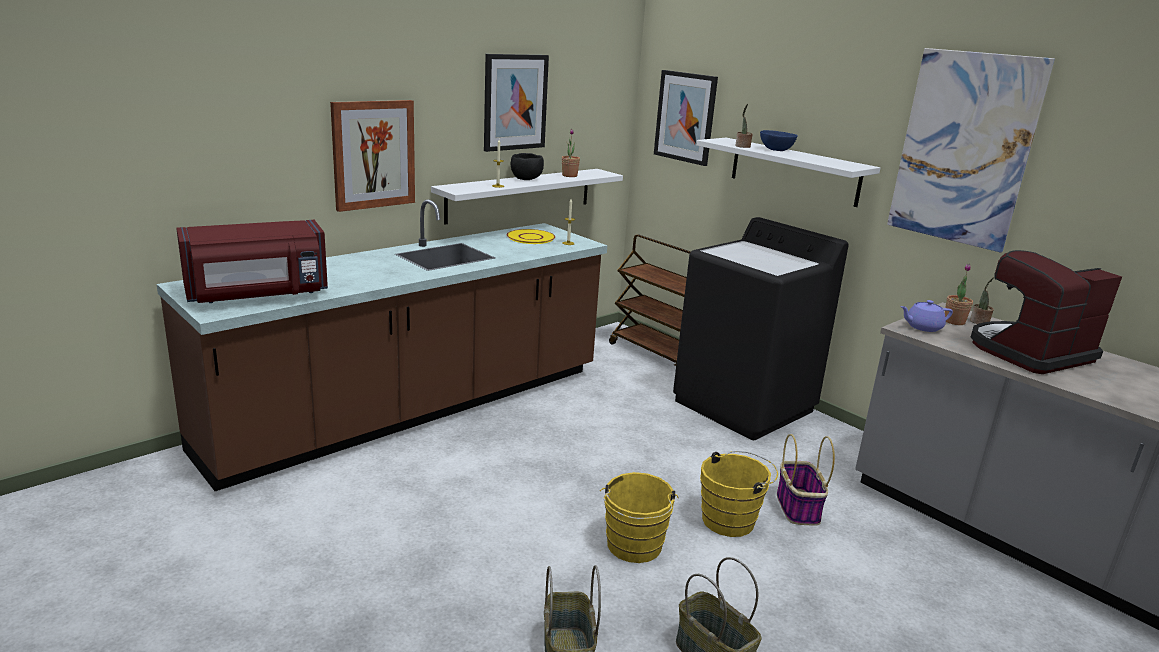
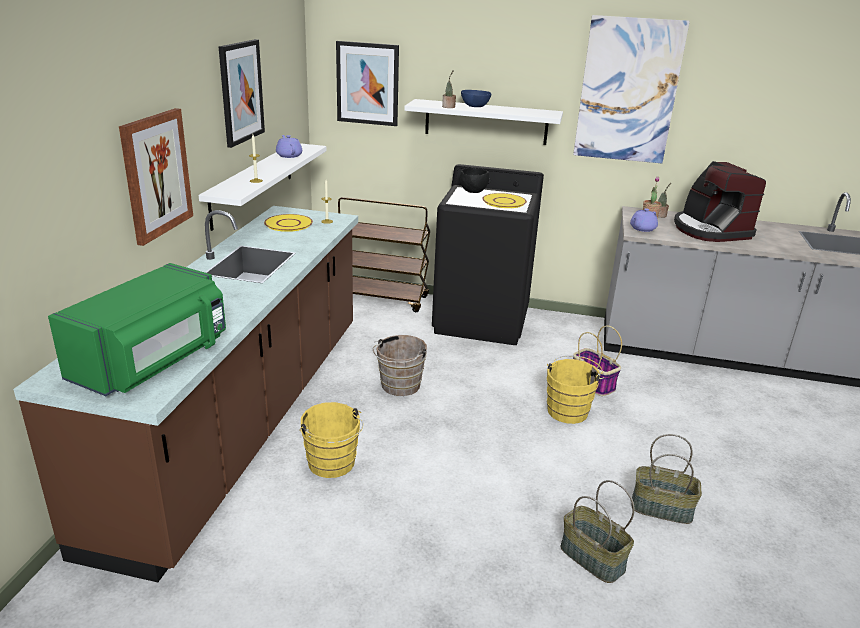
camera: 35 degrees left, 5 degrees up
(258, 295) = (154, 361): red microwave -> green microwave
(526, 179) = (263, 167): black bowl -> black bowl (473, 191)
(569, 175) = (289, 155): potted plant -> purple teapot
(577, 432) = (399, 387): none -> brown bucket
(633, 548) = (538, 459): yellow bucket -> yellow bucket (332, 465)
(770, 262) = (504, 201): none -> yellow plate
(1029, 352) = (710, 230): coffee machine -> coffee machine turned 45 degrees counterclockwise

